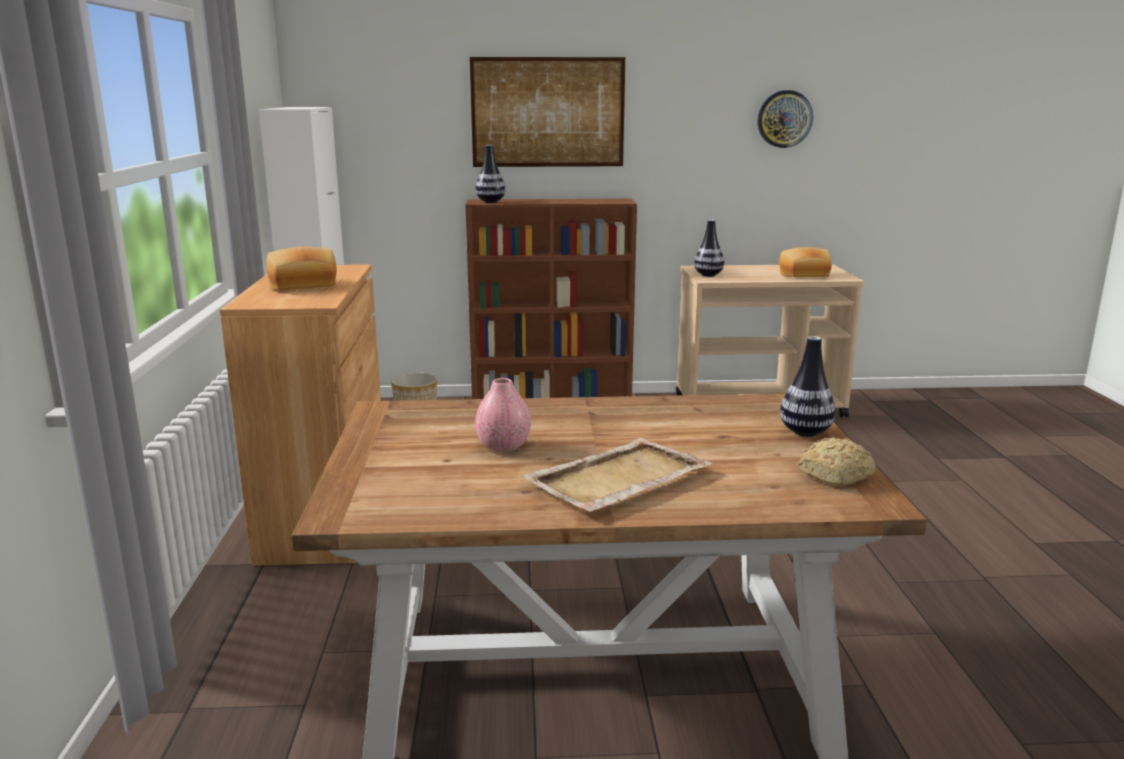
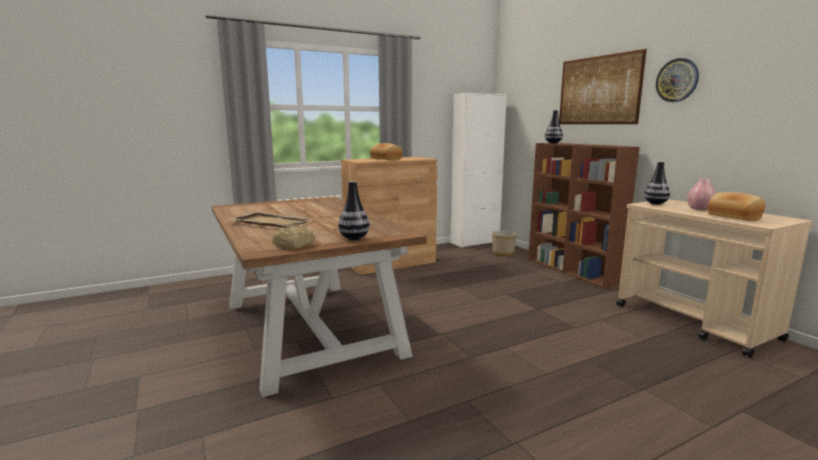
camera: 65 degrees right, 5 degrees down
(503, 446) = (298, 210): pink vase -> pink vase (699, 209)
(784, 119) = (773, 82): wall clock -> wall clock (677, 80)

